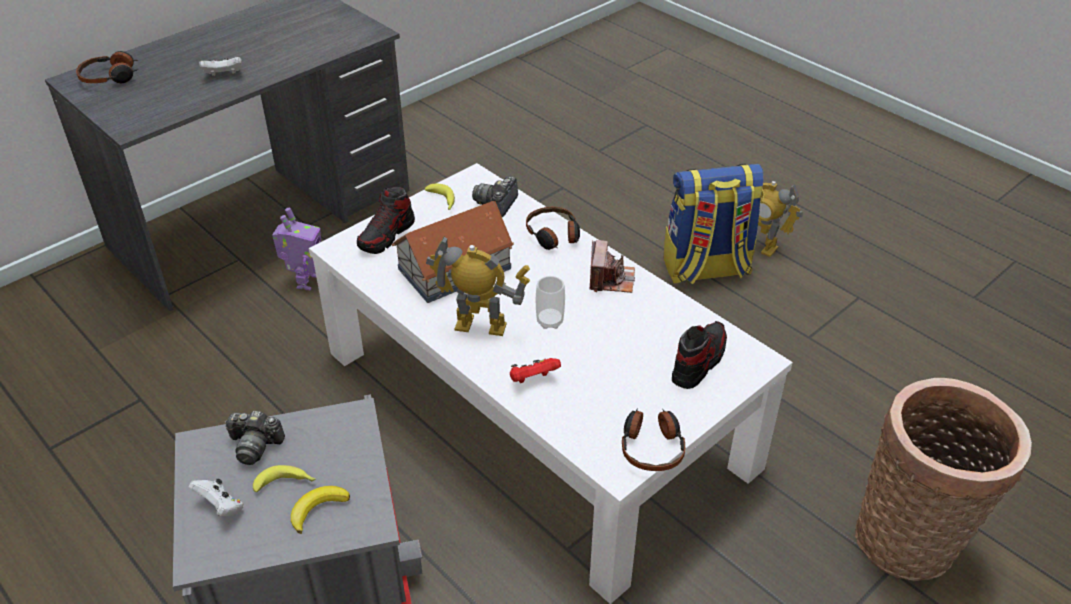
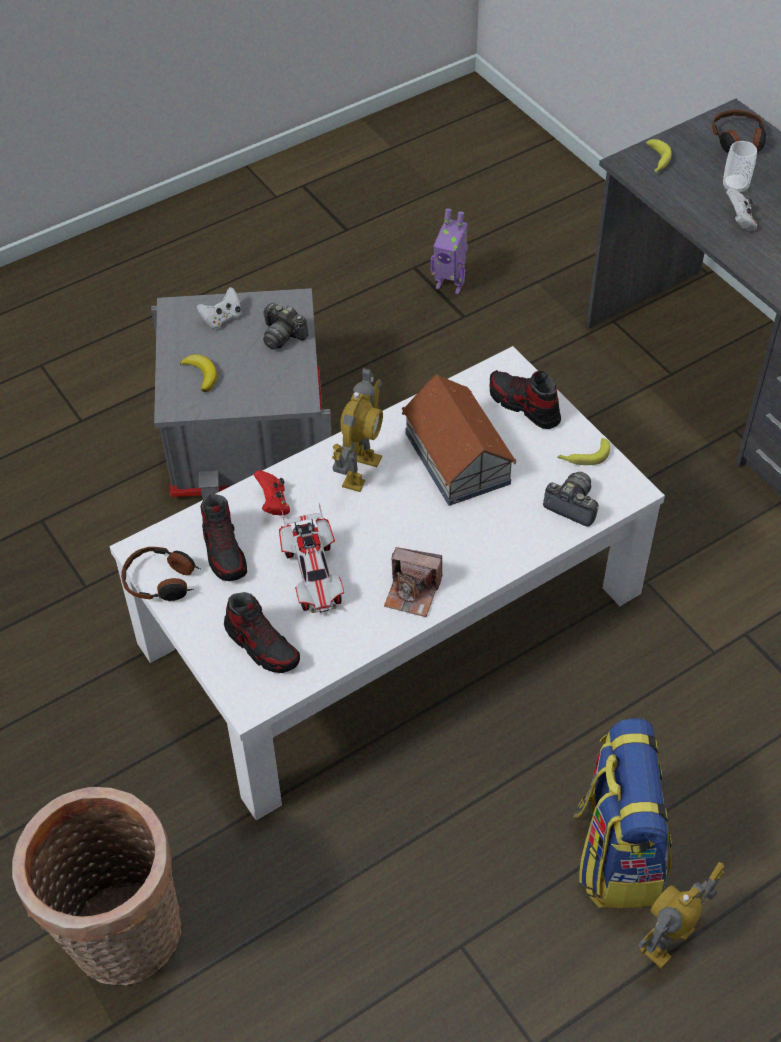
camera: 100 degrees right, 10 degrees up
(255, 445) = (282, 335): camera -> camera turned 75 degrees counterclockwise
(286, 483) = (234, 355): banana -> banana (656, 161)
(305, 281) = (626, 430): toy robot -> toy robot (450, 285)
(550, 321) = (355, 528): cup -> cup (735, 187)
(553, 235) = (503, 551): headphones -> none
(600, 406) = (224, 551): none -> shoe
(611, 340) = (314, 575): none -> toy car

